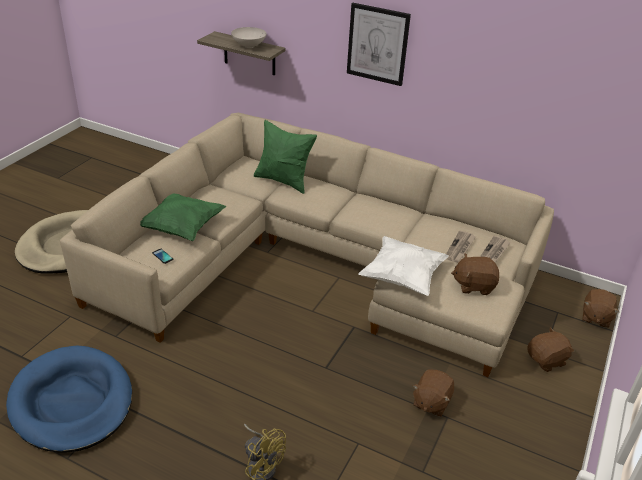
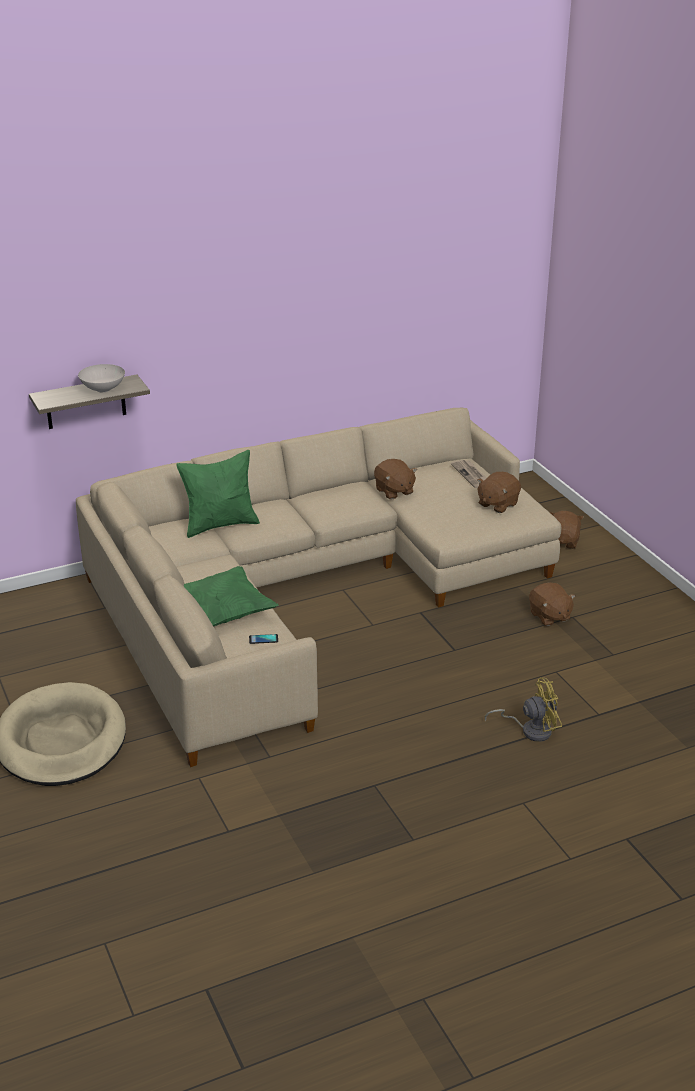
camera: 50 degrees left, 5 degrees down
(72, 402) = (339, 815): blue dog bed -> none
(377, 44) = (254, 325): picture -> none
(402, 277) = (447, 531): white pillow -> none
(460, 248) = (446, 485): newspaper -> none
(595, 317) = (542, 495): brown plush toy -> brown plush toy (394, 491)

